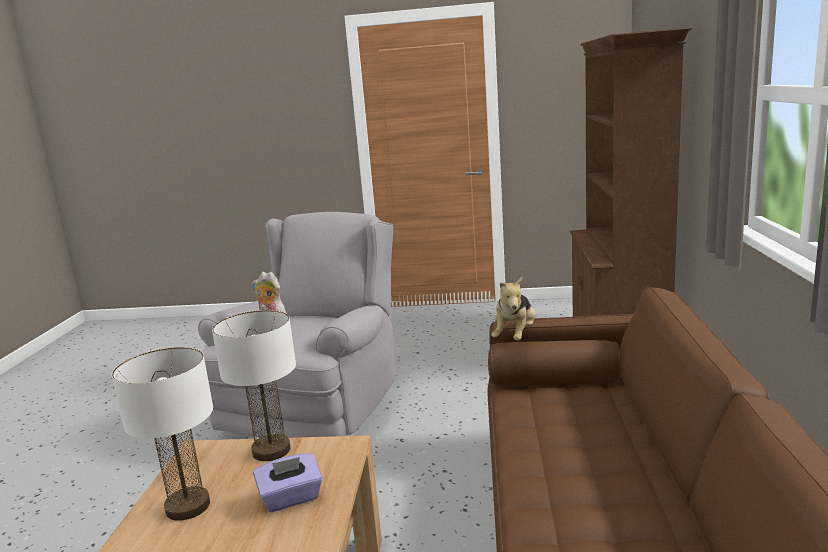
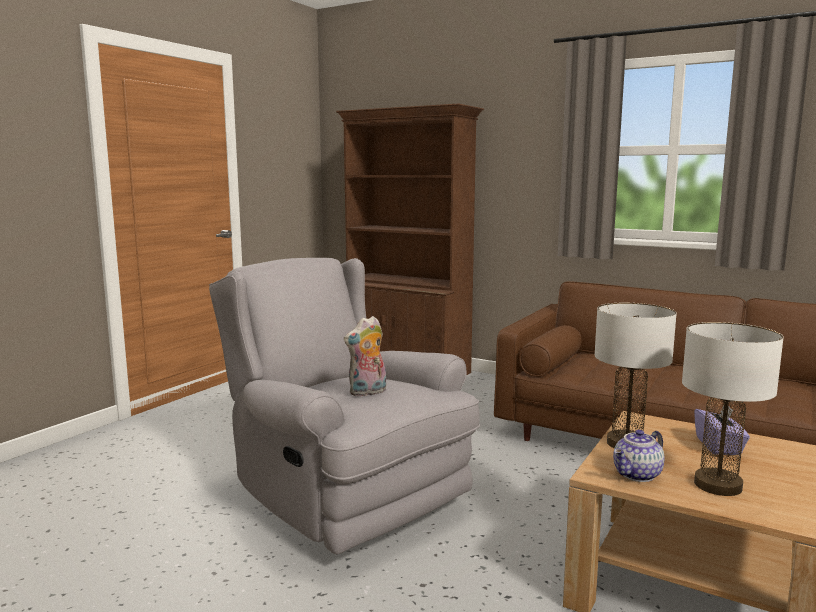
camera: 65 degrees left, 5 degrees down
(199, 466) = (638, 475): none -> teapot
(515, 336) = (544, 331): plush toy -> none

